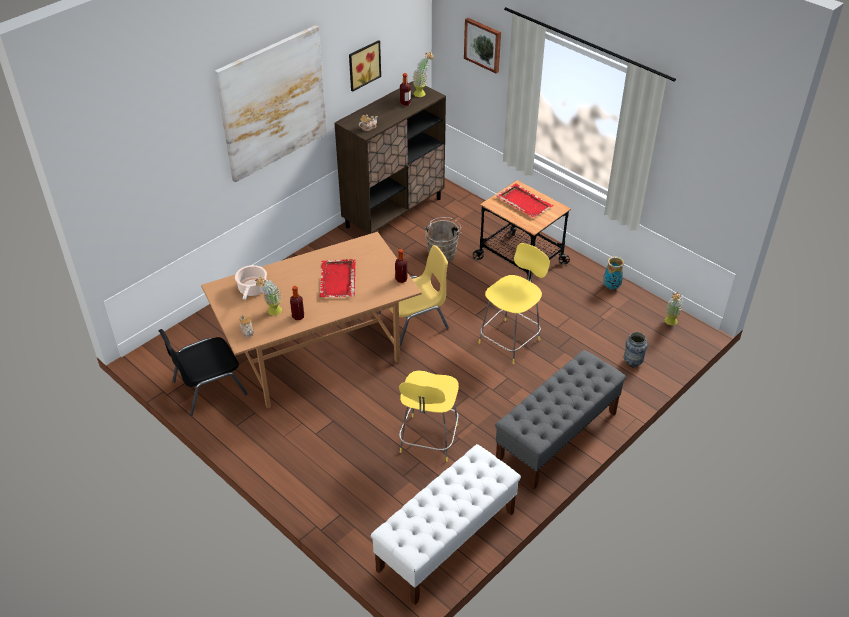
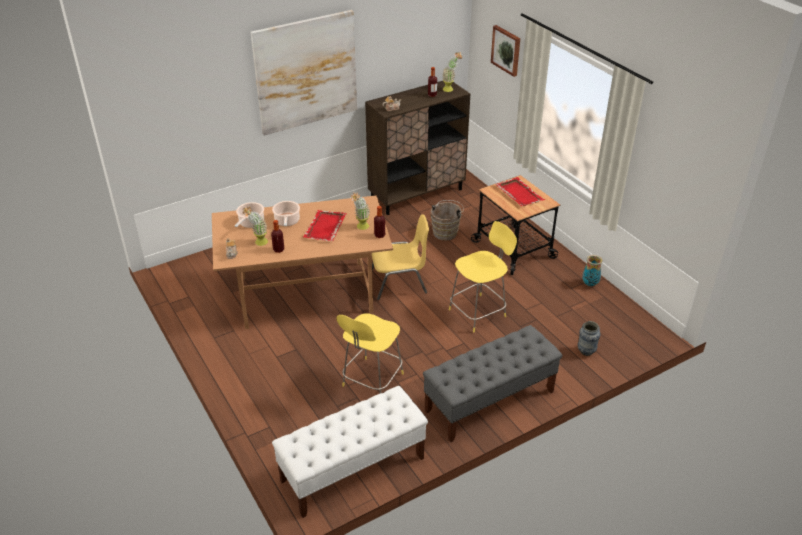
camera: 15 degrees right, 5 degrees down
(208, 388) = (204, 304): black chair -> none
(292, 281) = (287, 222): none -> cooking pot
(363, 64) = (398, 55): picture -> none
(670, 323) = (635, 324): potted plant -> potted plant (361, 228)

